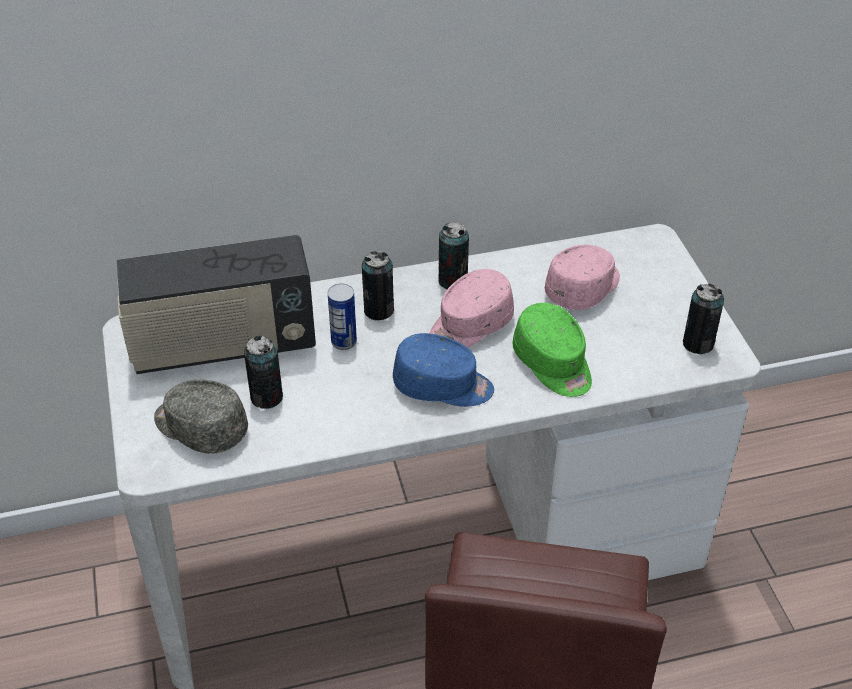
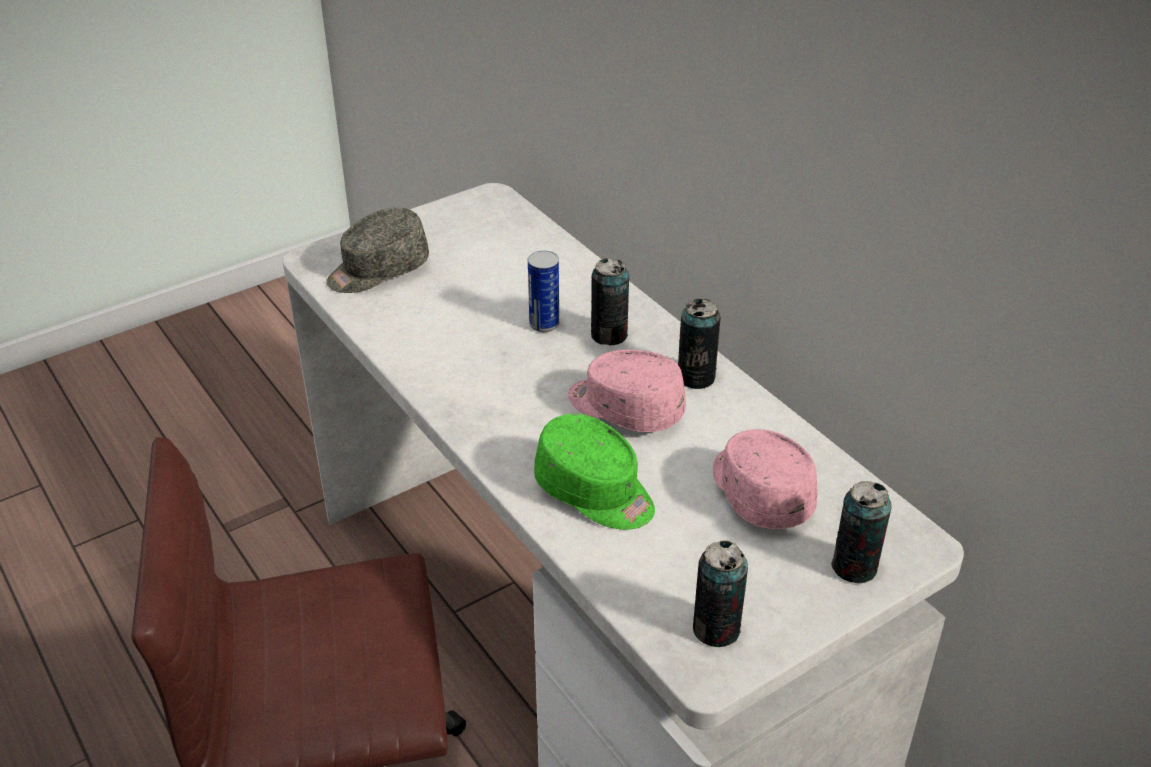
camera: 70 degrees right, 5 degrees down
(200, 427) = (377, 270): grey cap -> grey cap turned 135 degrees counterclockwise
(223, 346) = (496, 252): radio -> none
(266, 397) = (436, 297): can -> can (854, 567)
(443, 386) = (511, 411): blue cap -> none
(553, 364) = (595, 492): green cap -> green cap turned 90 degrees counterclockwise
(584, 288) = (759, 492): pink cap -> pink cap turned 135 degrees counterclockwise

